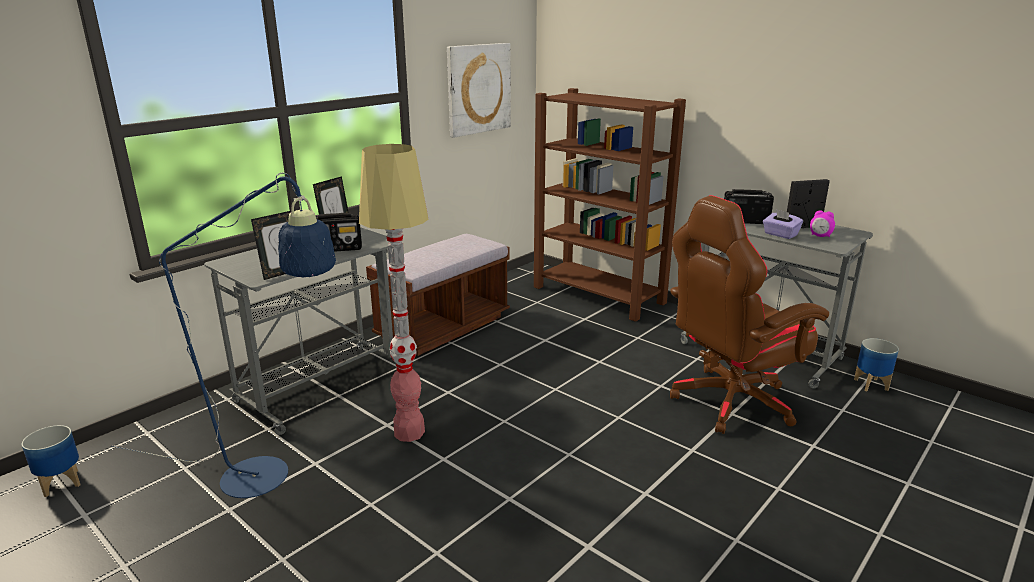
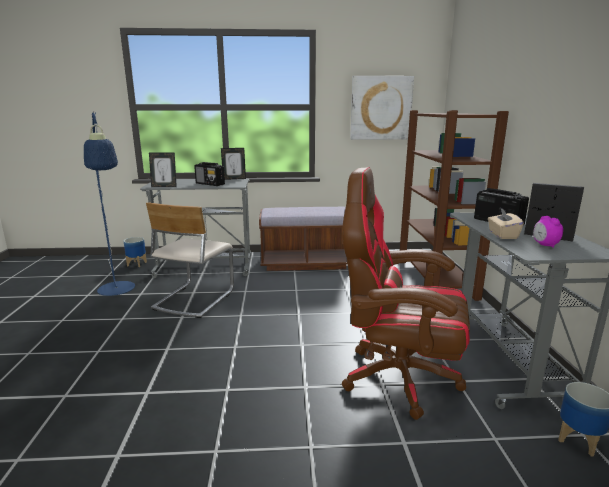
camera: 45 degrees right, 5 degrees down
(61, 483) = (76, 264): planter -> planter (137, 264)
(409, 432) = (193, 299): floor lamp -> beige chair
(780, 234) = (502, 235): purple tissue box -> beige tissue box

